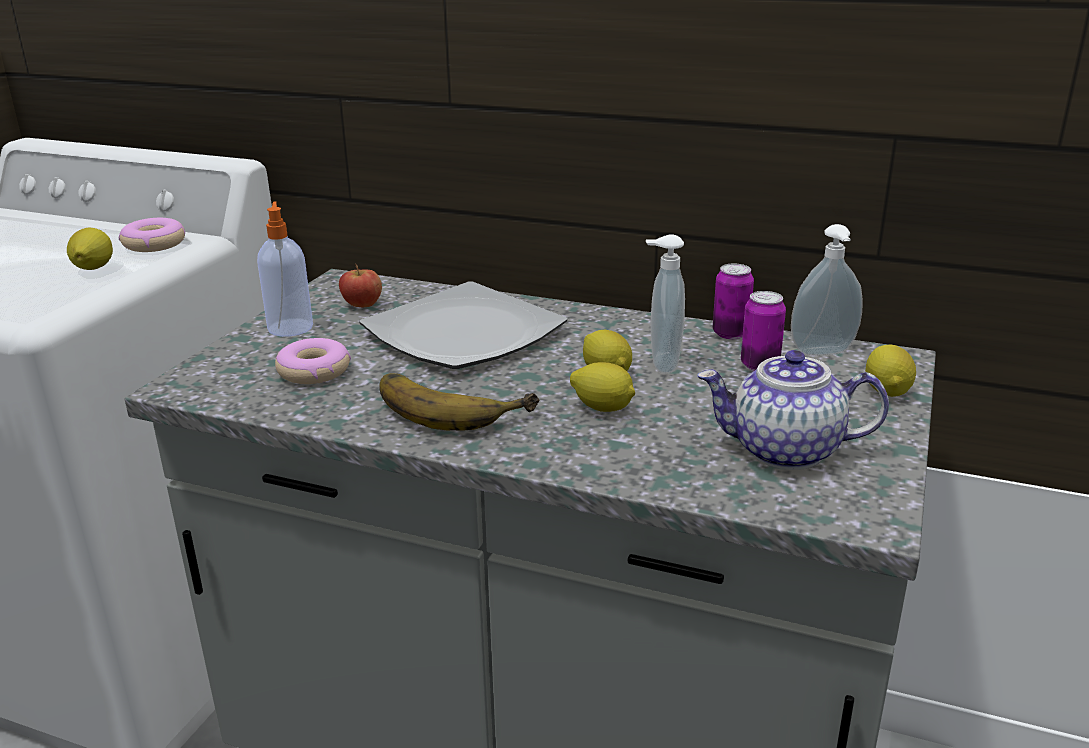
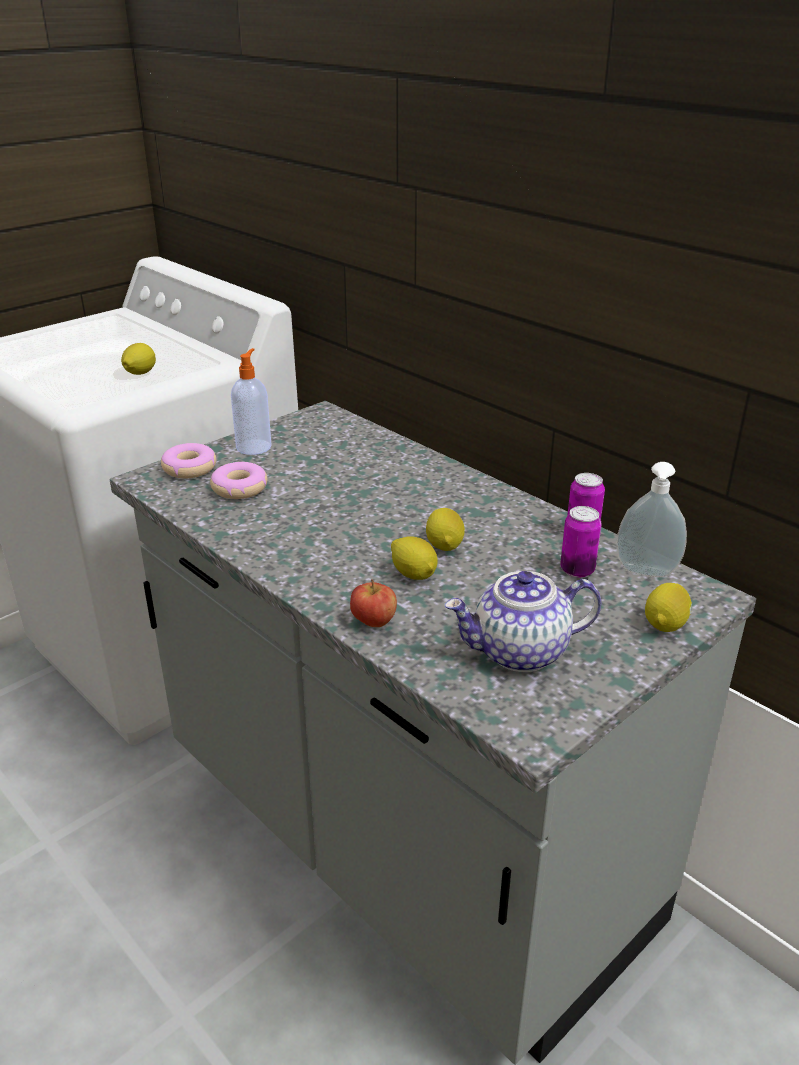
camera: 25 degrees right, 5 degrees up
(154, 244) = (194, 360): donut -> donut (189, 468)
(362, 305) = (319, 439): apple -> apple (373, 622)
(453, 404) = (309, 541): banana -> none
(466, 333) = (372, 482): plate -> none
(661, 364) = (496, 547): soap dispenser -> none
(784, 451) = (519, 652): teapot -> teapot turned 45 degrees counterclockwise

